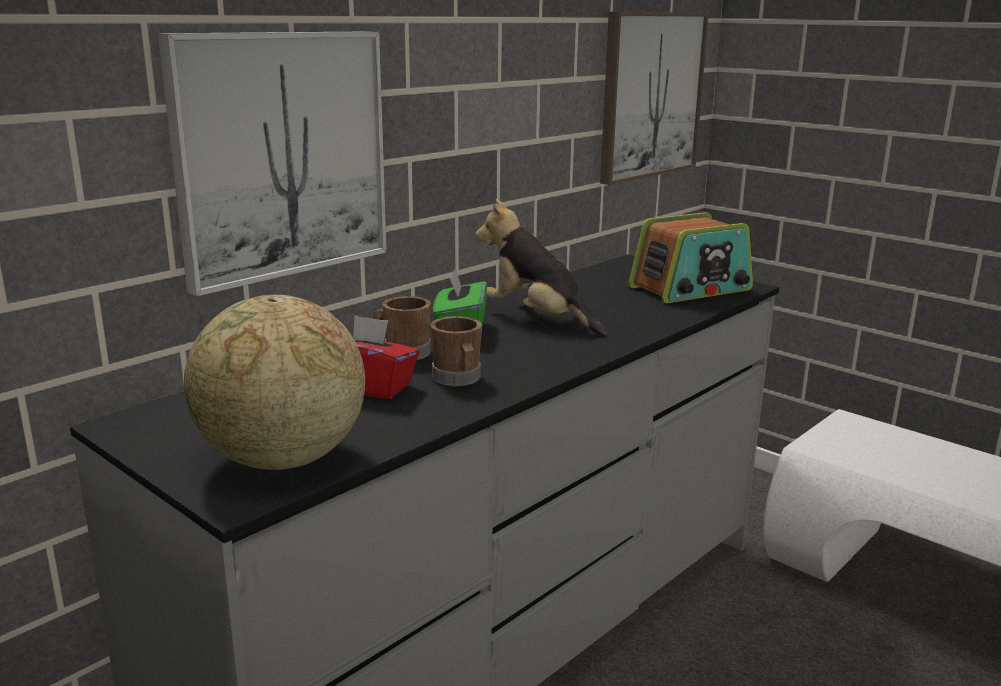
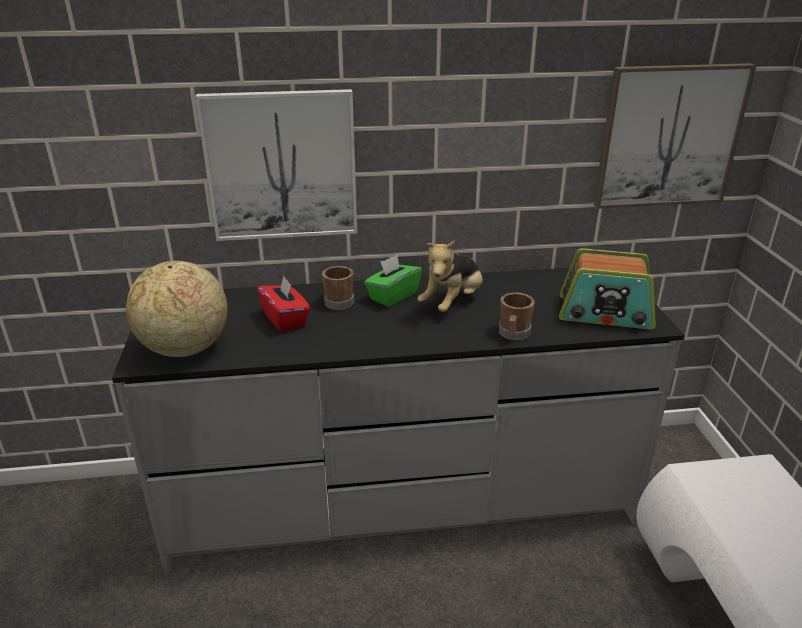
camera: 40 degrees right, 10 degrees up
(458, 379) = (333, 332): brown mug -> brown mug (513, 334)
(538, 318) = (453, 302): plush toy -> plush toy turned 135 degrees counterclockwise

